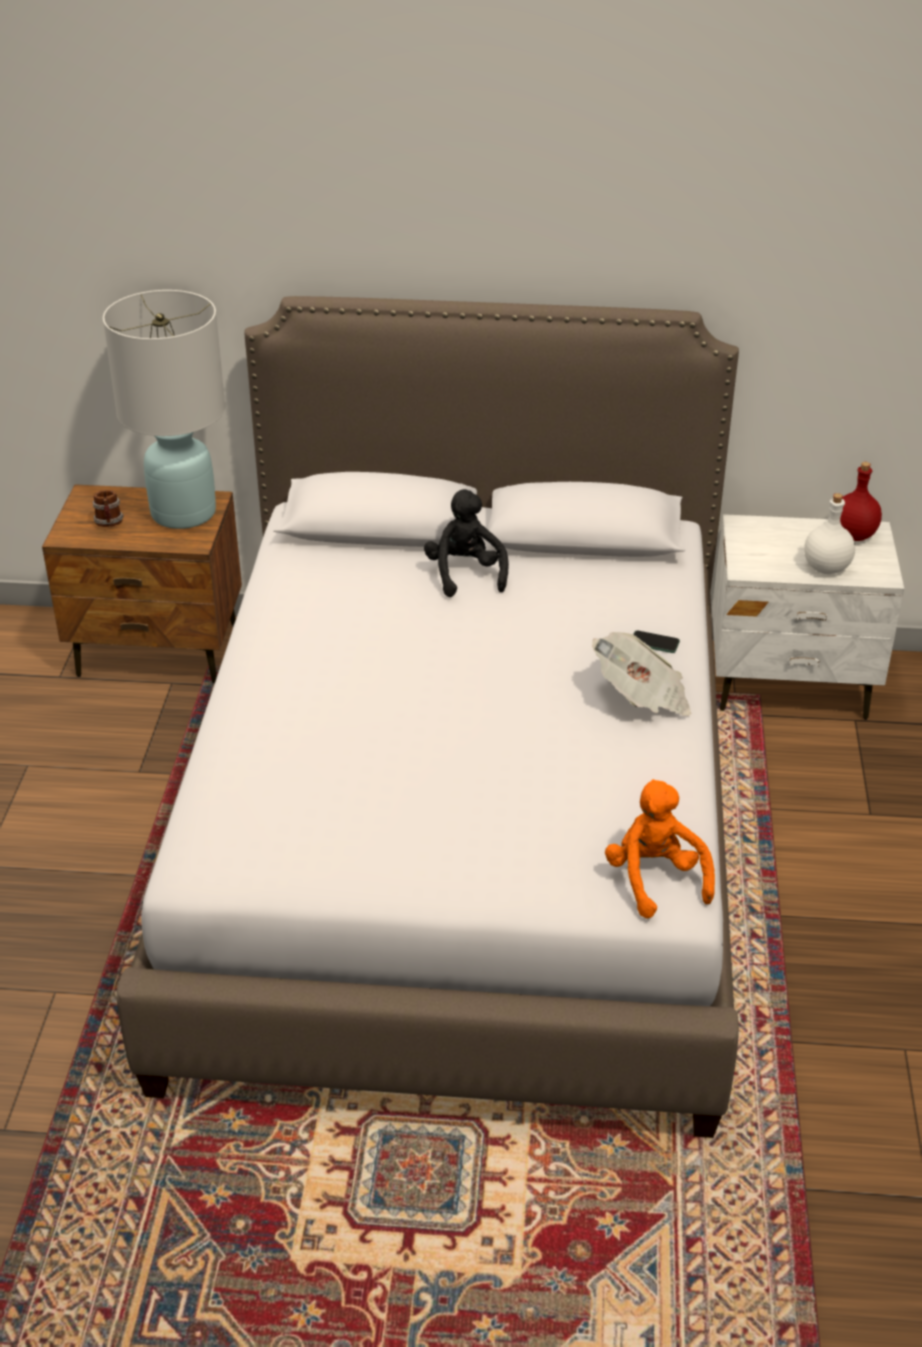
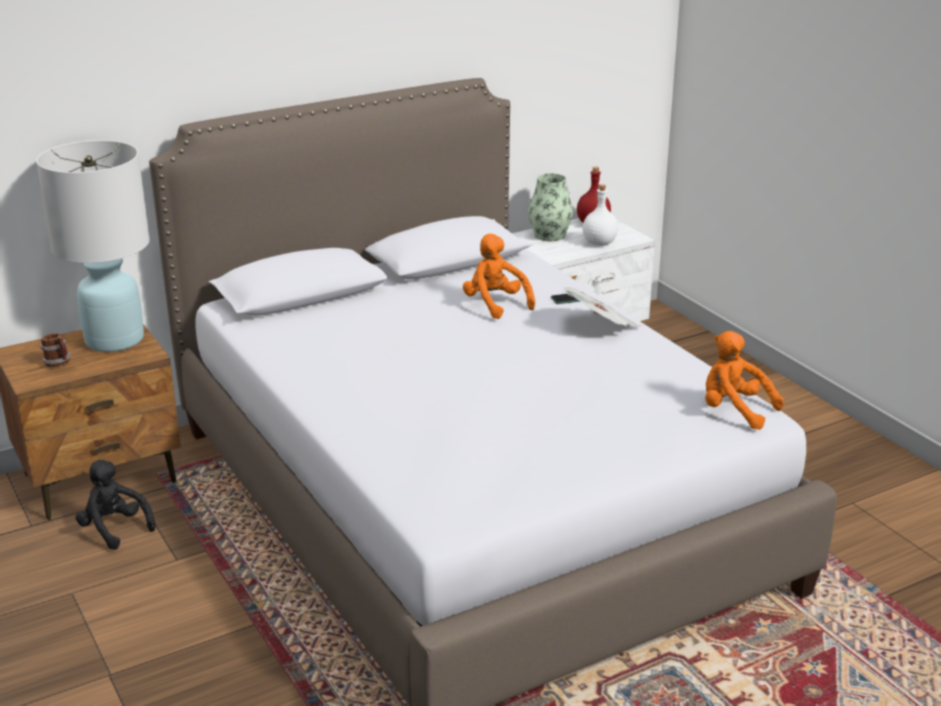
camera: 35 degrees left, 10 degrees down
(465, 574) = (399, 302): black plush toy -> black plush toy (114, 529)
(562, 618) = (495, 304): none -> orange plush toy
(778, 534) = (549, 235): none -> vase

